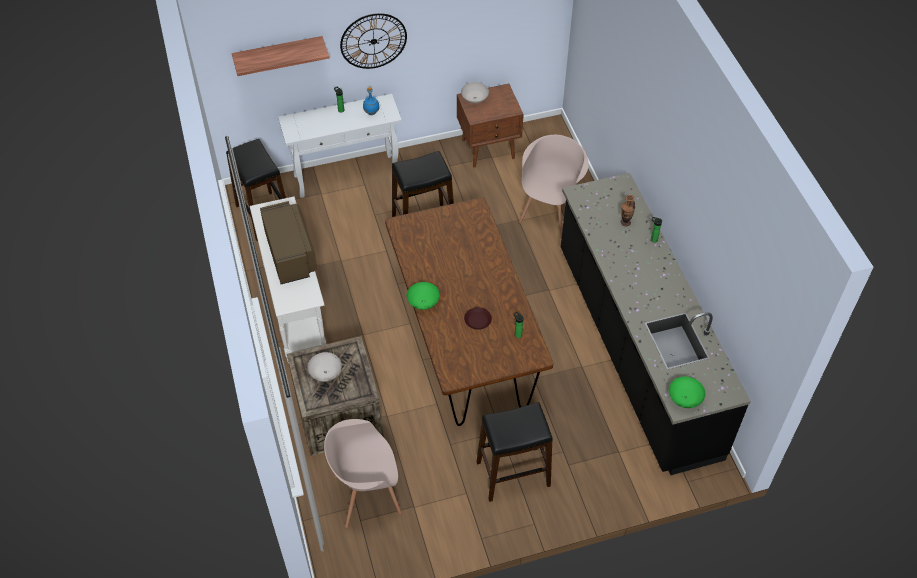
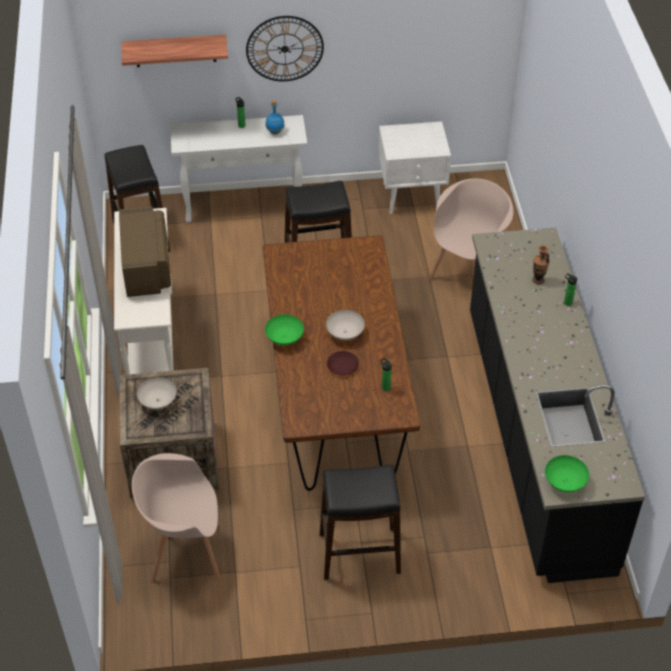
camera: 10 degrees right, 5 degrees down
(474, 99) = (398, 133): white bowl -> white bowl (344, 333)
(489, 149) = (412, 196): brown nightstand -> white nightstand

